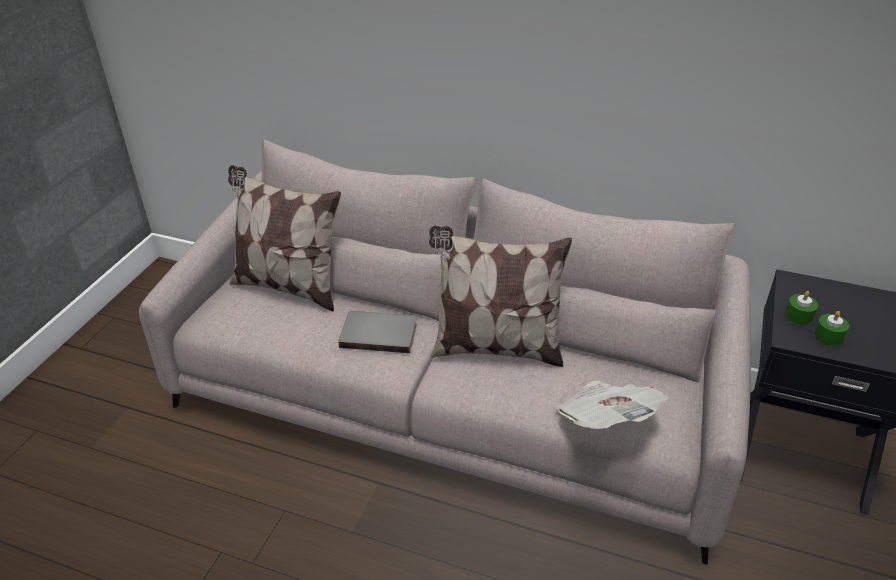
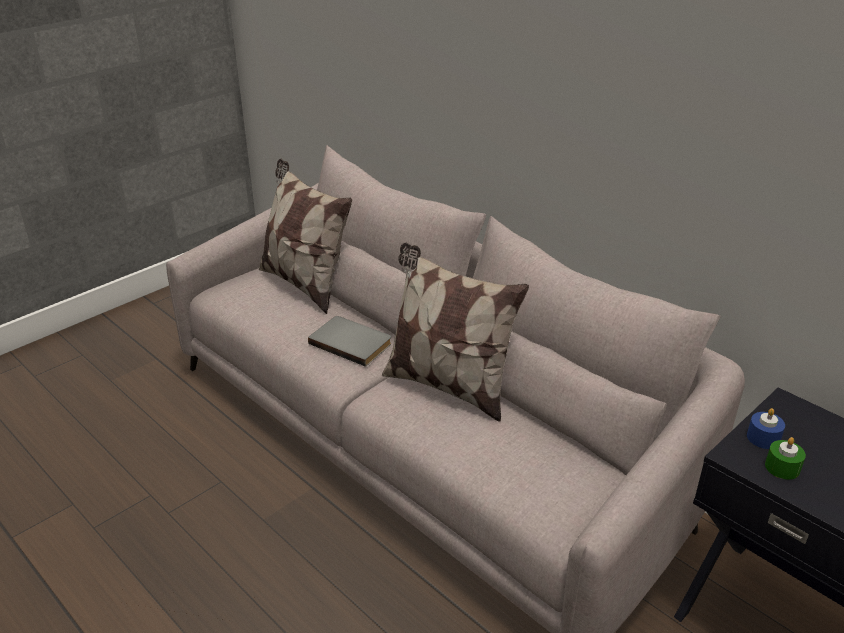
camera: 25 degrees right, 5 degrees down
(605, 421) = (504, 482): newspaper -> none
(798, 316) = (763, 438): green candle -> blue candle

